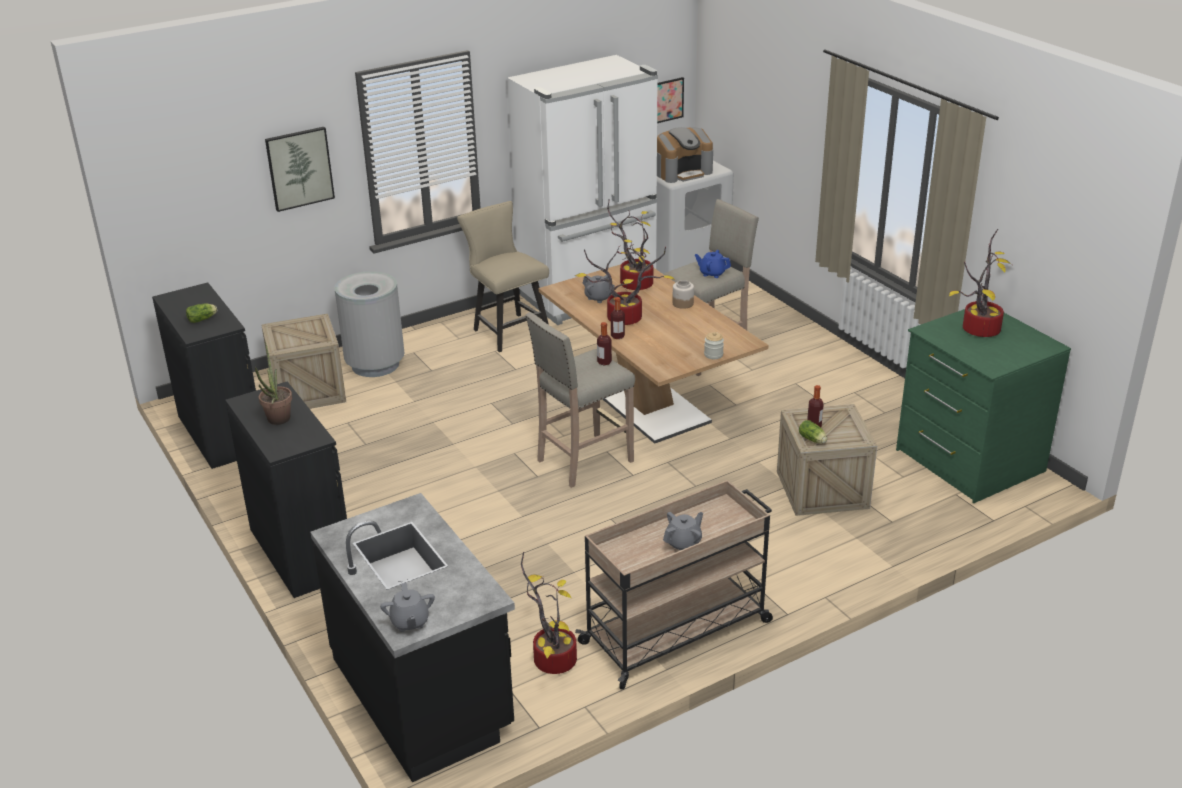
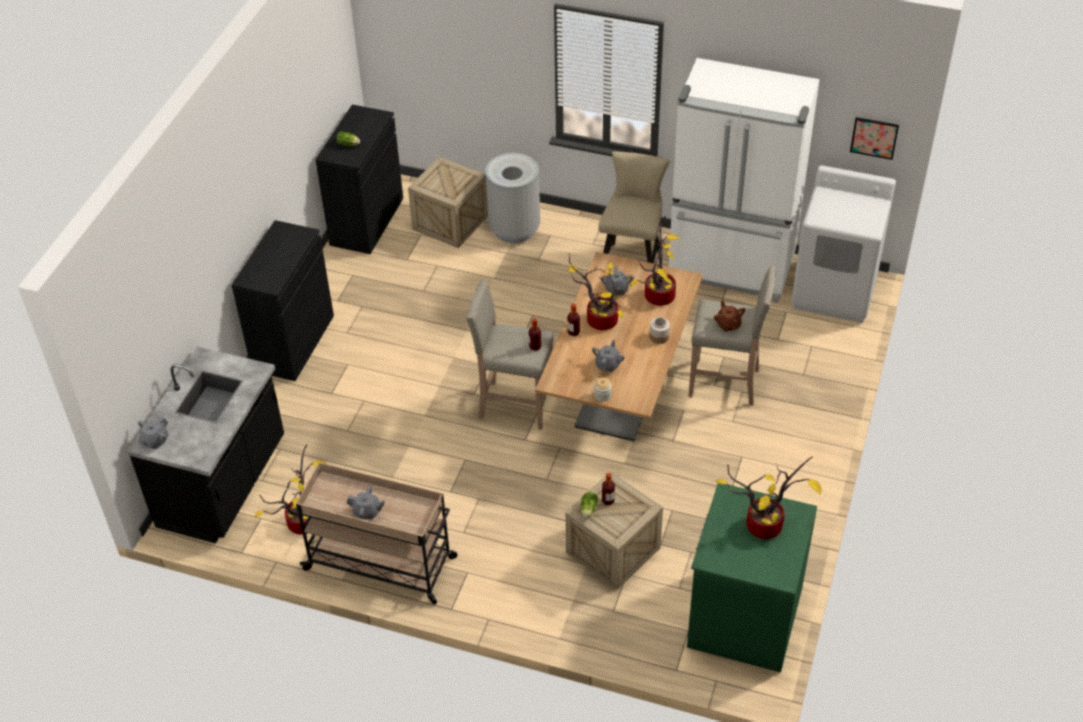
camera: 50 degrees right, 15 degrees up
(277, 421) = (273, 257): potted plant -> none
(299, 168) = (497, 57): picture -> none
(680, 337) = (608, 365): none -> grey teapot
(683, 172) = (838, 213): coffee machine -> none
(712, 273) = (728, 324): blue teapot -> brown teapot

